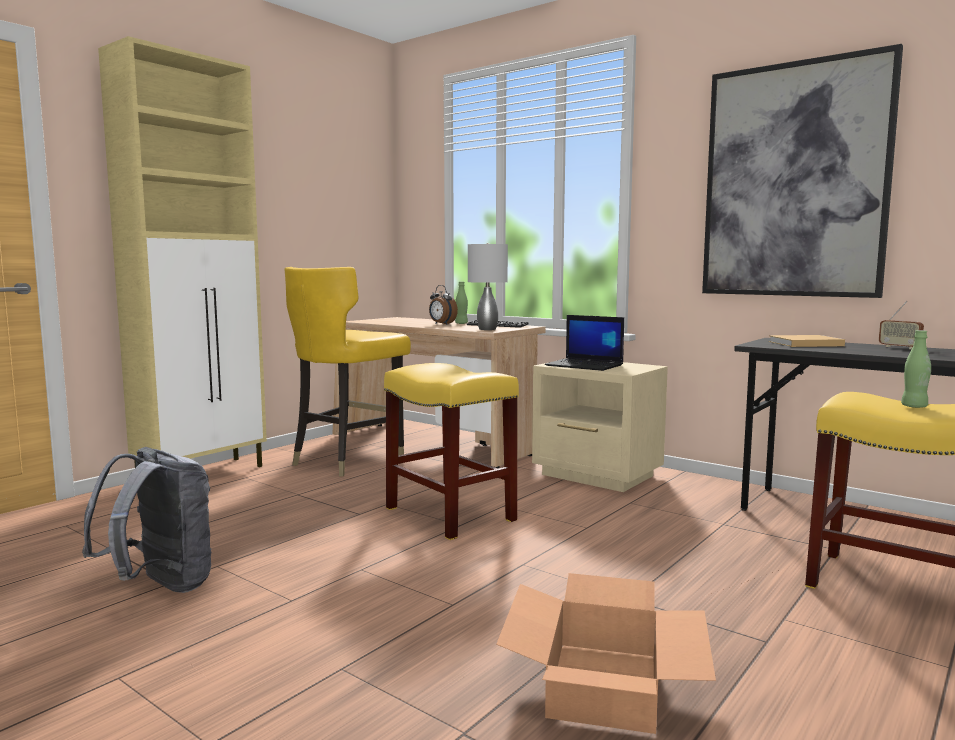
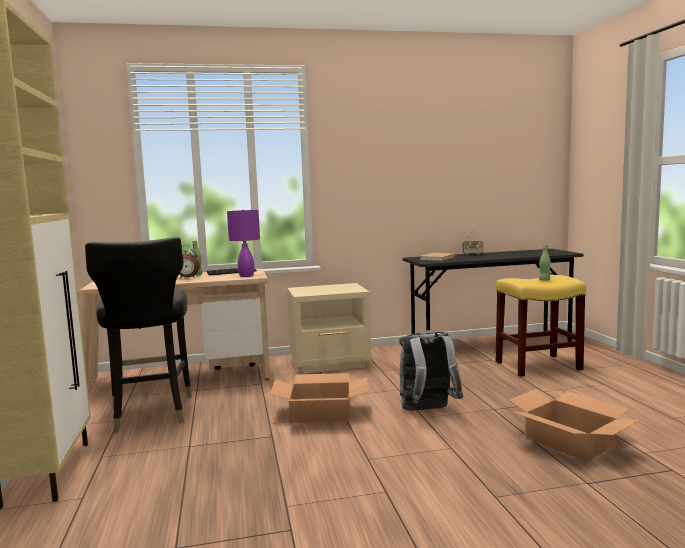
camera: 50 degrees left, 0 degrees up
(160, 587) = (293, 536): grey backpack -> grey backpack (427, 411)
(347, 460) = (150, 412): yellow chair -> black chair
(448, 514) = (321, 413): yellow stool -> cardboard box
(486, 329) = (246, 276): grey table lamp -> purple table lamp
(585, 365) = (320, 290): laptop -> none
(794, 181) = (410, 168): picture -> none

